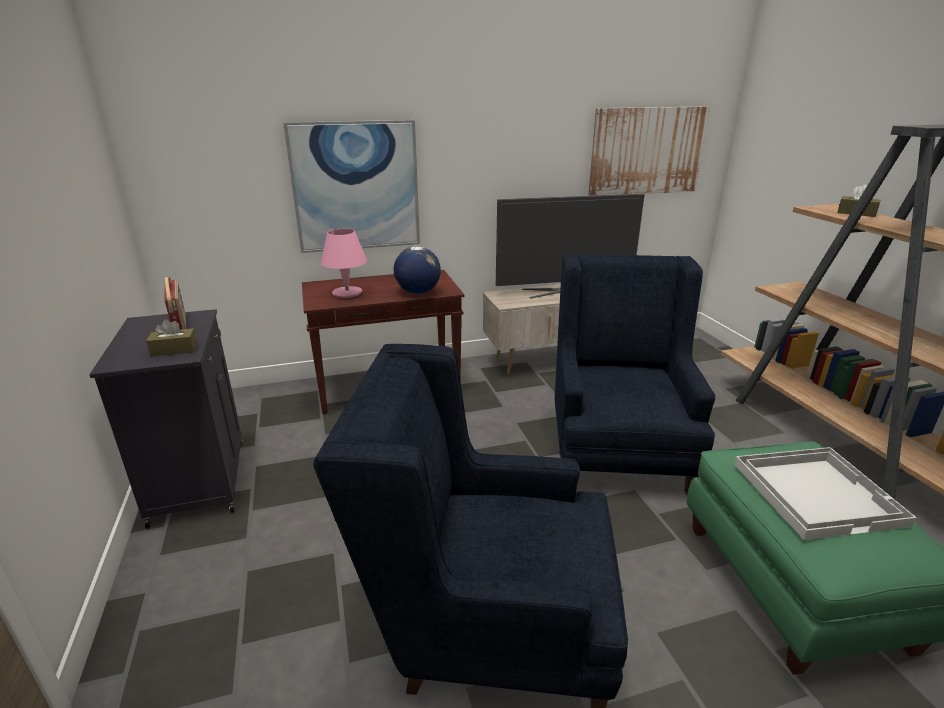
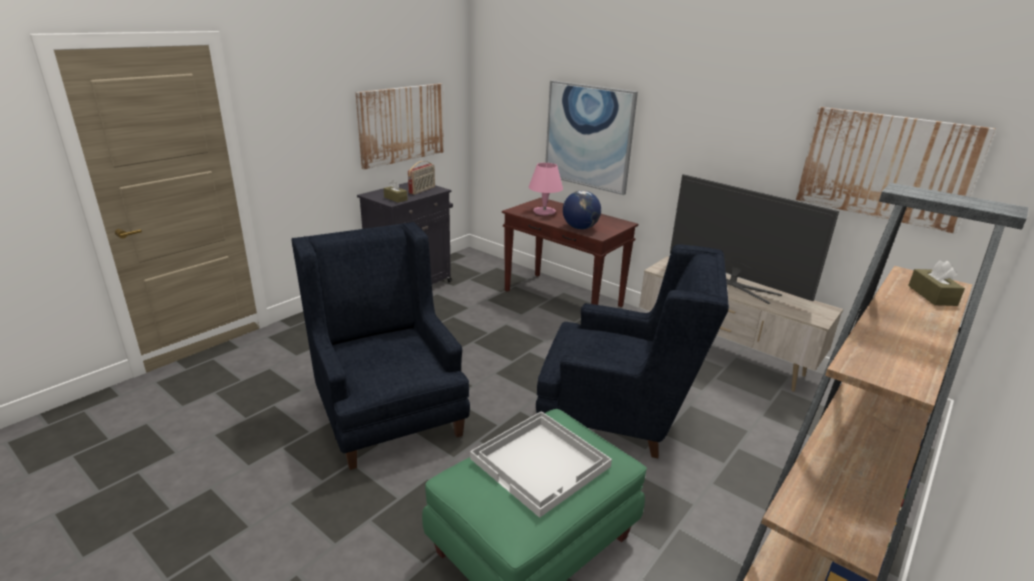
camera: 55 degrees right, 0 degrees up
(82, 229) = (402, 124): none -> picture
(616, 445) = (619, 415): blue armchair -> blue armchair turned 45 degrees clockwise

